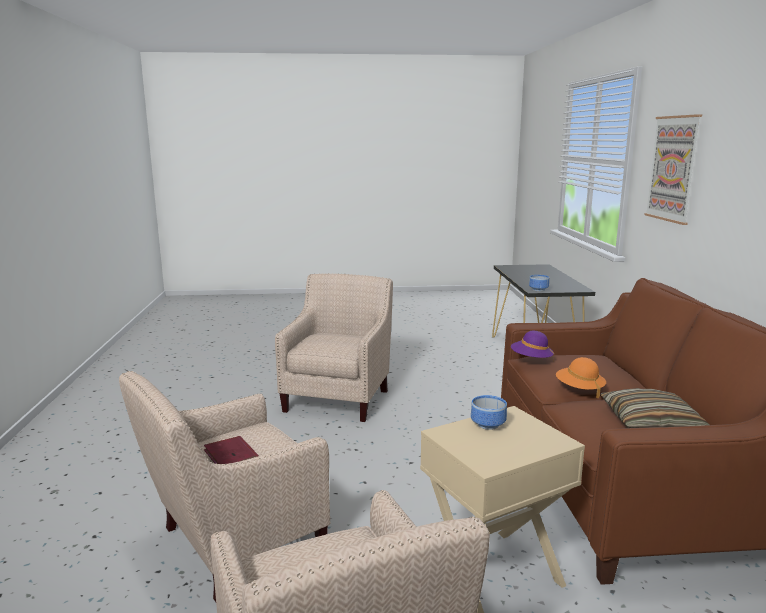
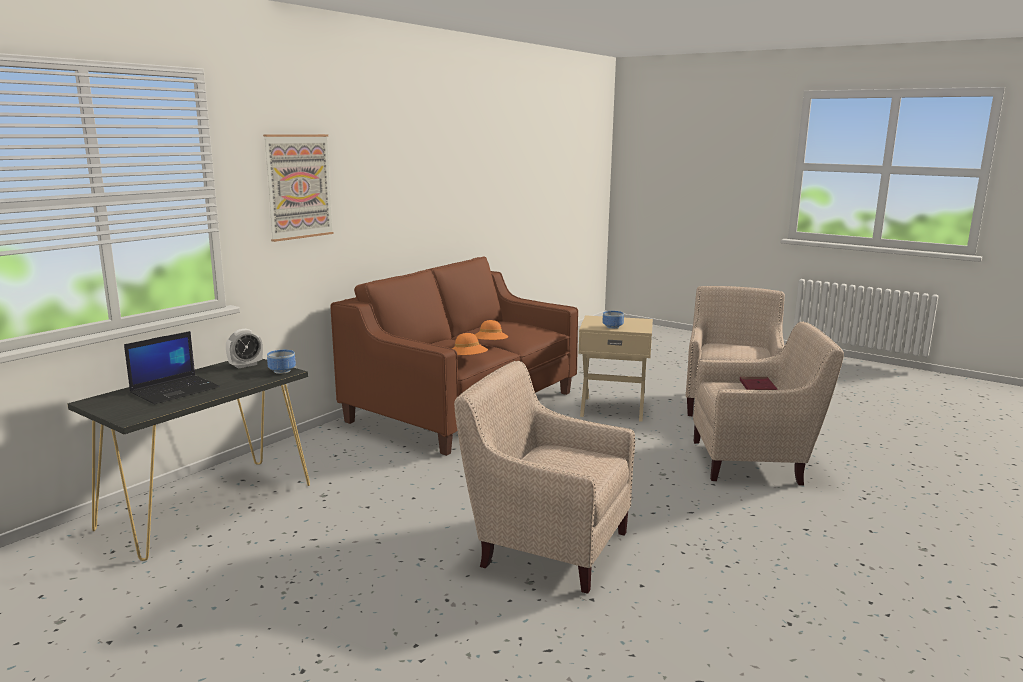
camera: 140 degrees left, 0 degrees up
(339, 397) = (546, 544): beige armchair -> beige armchair turned 60 degrees clockwise
(531, 360) = (468, 360): purple hat -> orange hat
(538, 274) = (175, 390): none -> laptop
(567, 287) = (245, 365): none -> alarm clock
(651, 423) = (508, 327): pillow -> none

